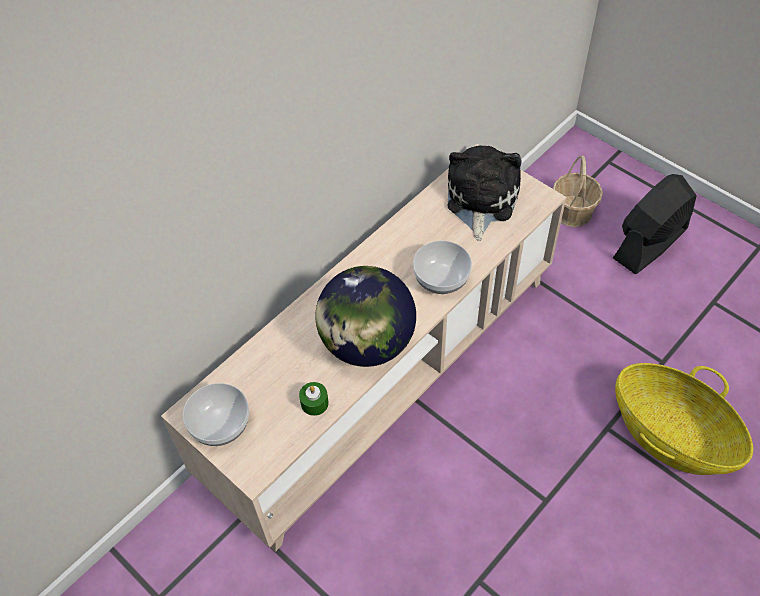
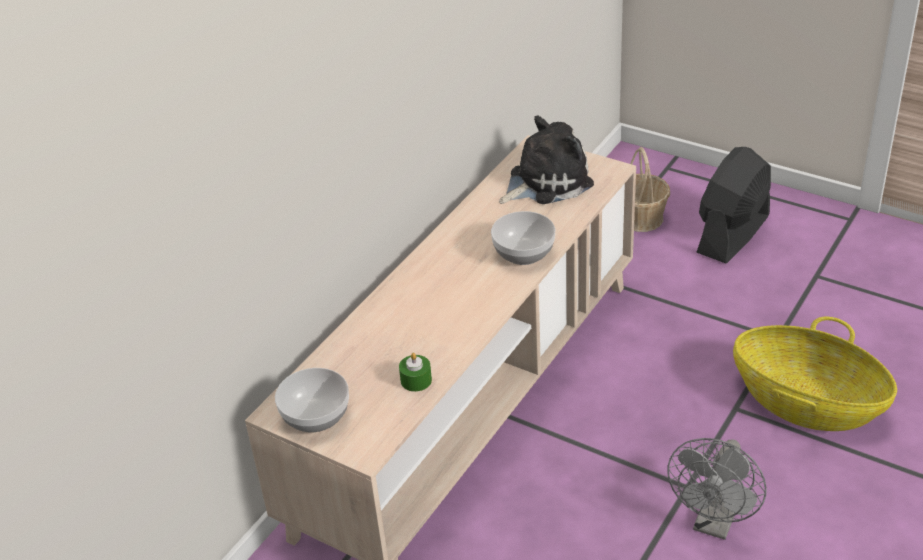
camera: 10 degrees left, 15 degrees down
(367, 343) = (459, 320): globe -> none
(480, 200) = (545, 181): plush toy -> plush toy turned 60 degrees clockwise
(561, 542) = (715, 523): none -> grey fan

